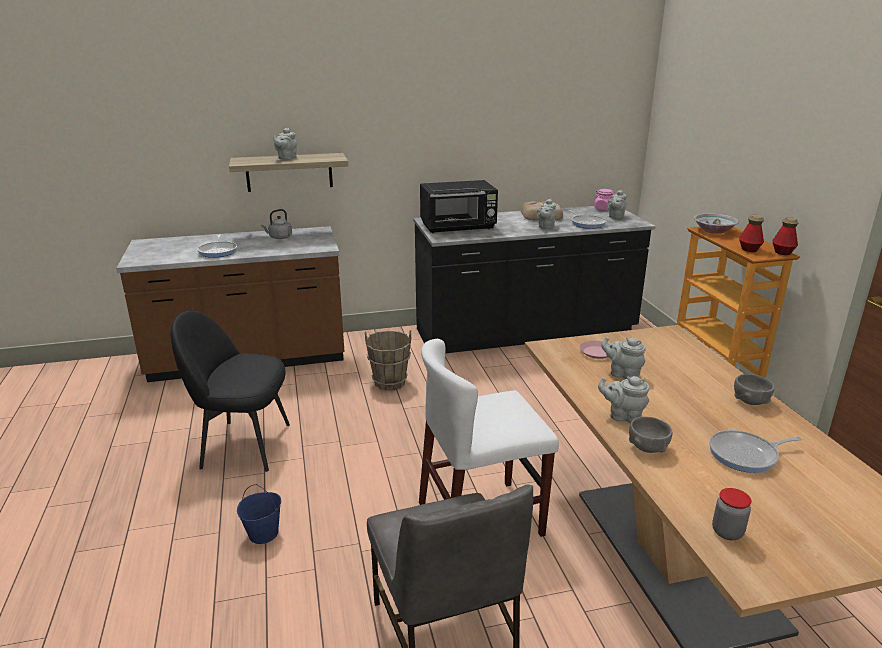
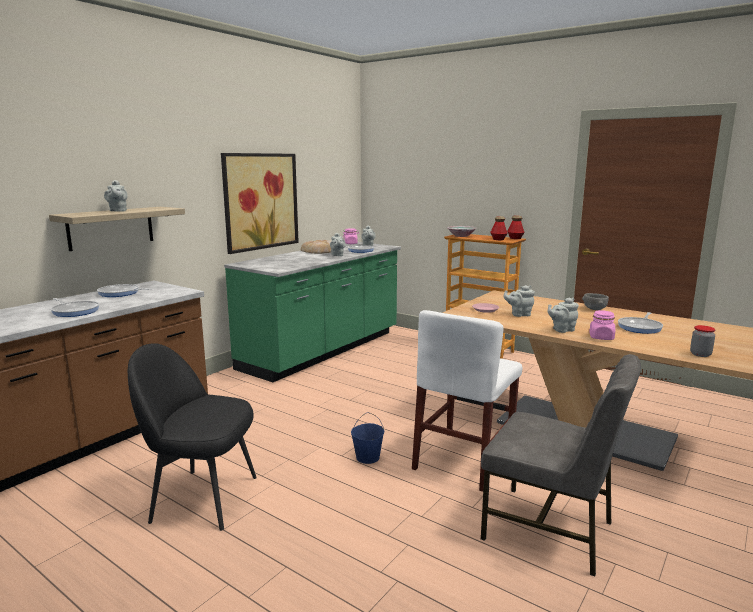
camera: 40 degrees left, 10 degrees down
(243, 445) = (202, 498): black chair -> black chair turned 45 degrees clockwise
(263, 533) = (328, 546): blue bucket -> blue bucket (367, 457)
(279, 237) = (120, 293): grey kettle -> frying pan
(389, 382) = (268, 409): brown bucket -> none
(458, 227) = (276, 263): black microwave -> none
(474, 149) = (260, 201): none -> picture
(525, 333) = (323, 350): black counter -> green counter
(647, 447) = (601, 337): grey bowl -> pink jar

